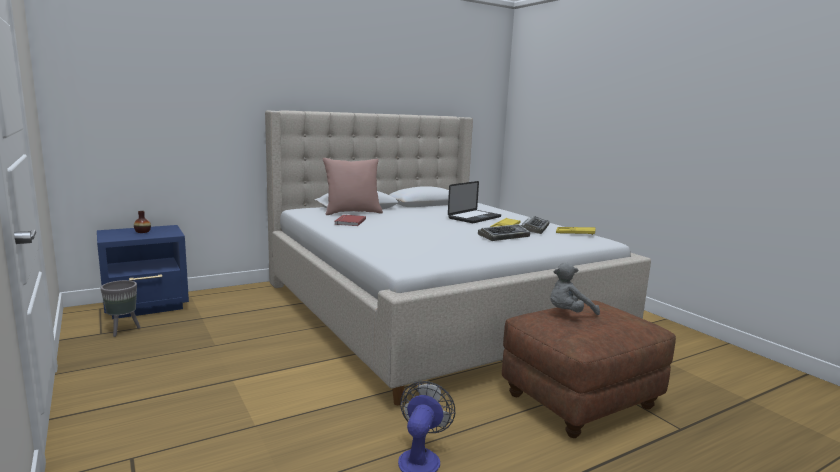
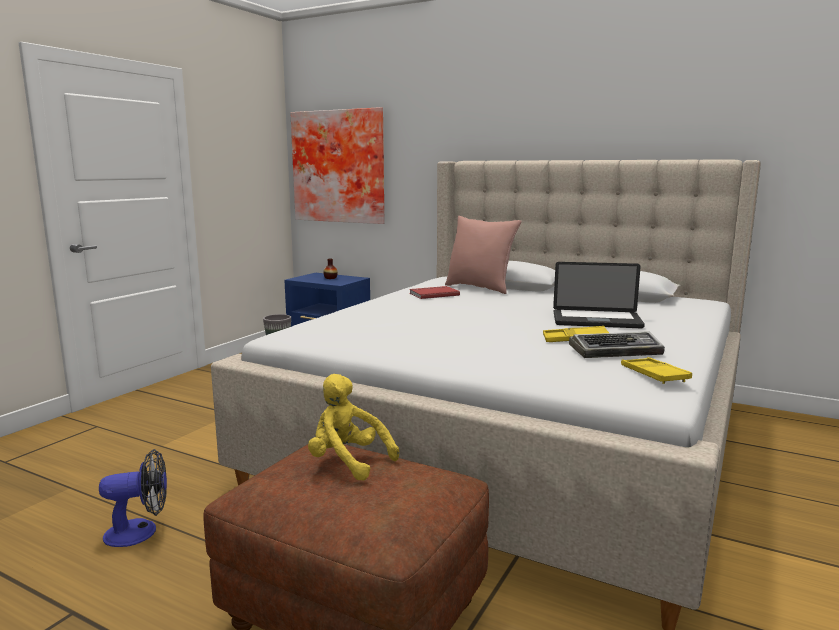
camera: 60 degrees right, 0 degrees up
(127, 110) = (340, 166): none -> picture
(504, 236) = (514, 346): keyboard -> none
(568, 314) = (348, 462): grey plush toy -> yellow plush toy

